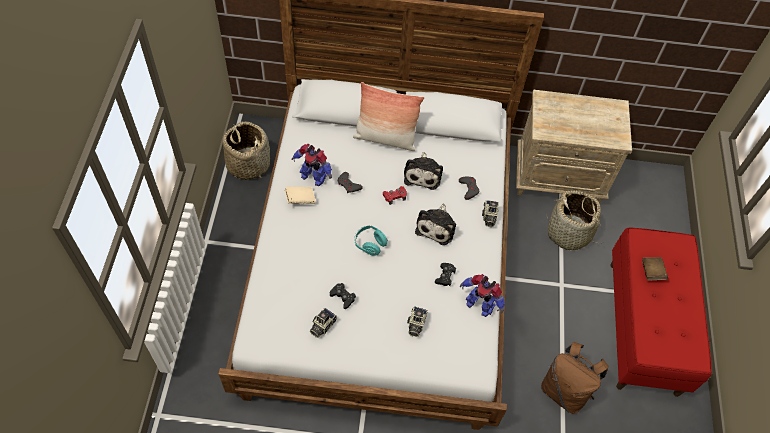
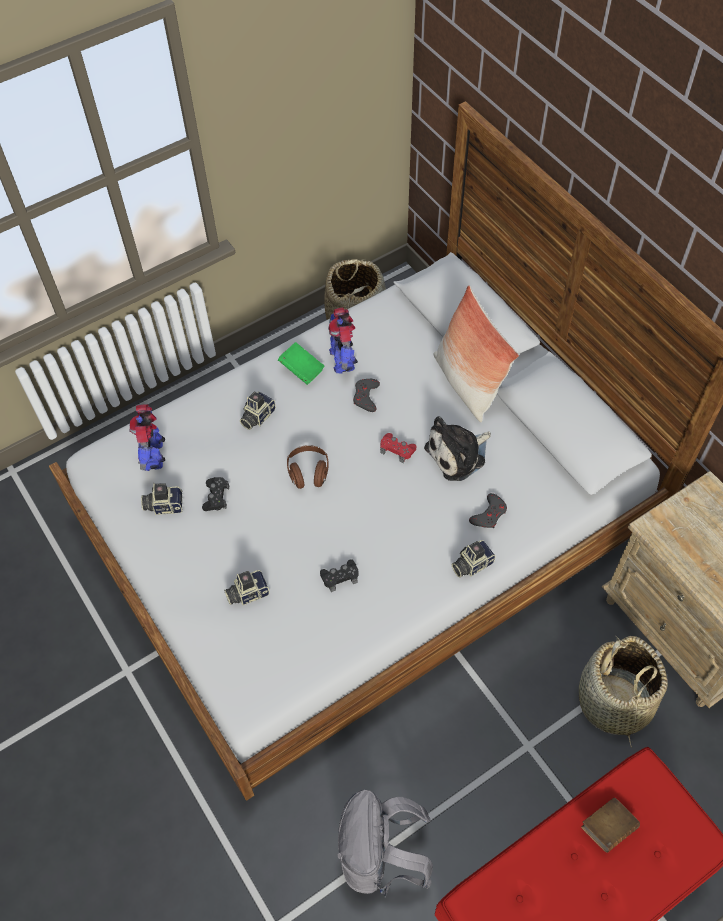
camera: 55 degrees right, 0 degrees up
(300, 199) = (301, 370): beige book -> green book
(309, 241) = (256, 416): none -> camera
(370, 244) = (308, 473): turquoise headphones -> brown headphones
(437, 226) = (400, 520): plush toy -> none
(479, 305) = (335, 641): toy robot -> toy robot (153, 455)
(565, 390) = (380, 856): brown backpack -> grey backpack

